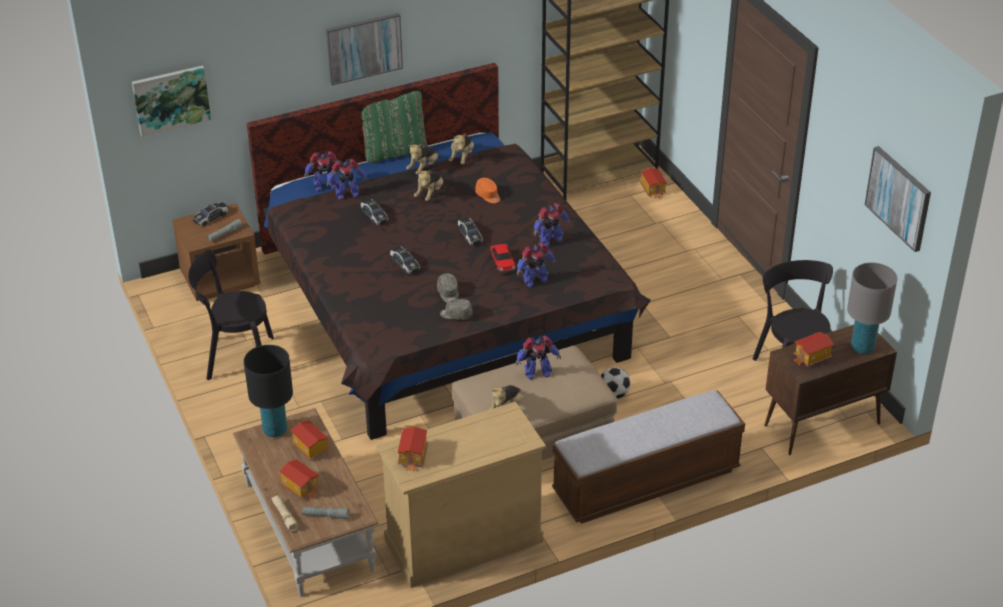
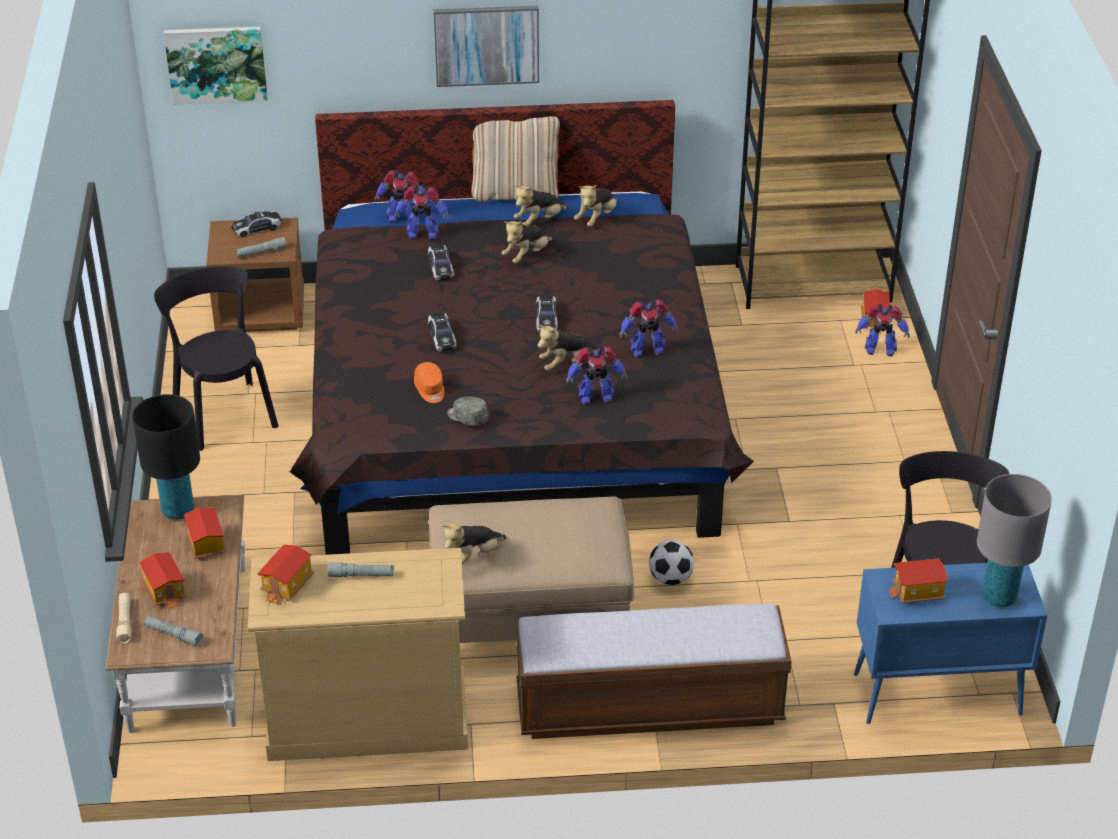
camera: 20 degrees right, 0 degrees up
(236, 358) = (223, 412): black chair -> black chair turned 45 degrees clockwise
(395, 152) = (515, 193): green pillow -> beige pillow
(448, 293) = (474, 388): grey cap -> none
(459, 437) = (361, 575): none -> grey flashlight
(488, 195) = (600, 274): orange cap -> orange cap (430, 390)
(503, 262) = (568, 364): toy car -> plush toy
(537, 373) = (541, 520): toy robot -> toy robot (879, 350)
(821, 425) = (935, 694): brown cabinet -> blue cabinet
(899, 198) = (1083, 390): picture -> none

